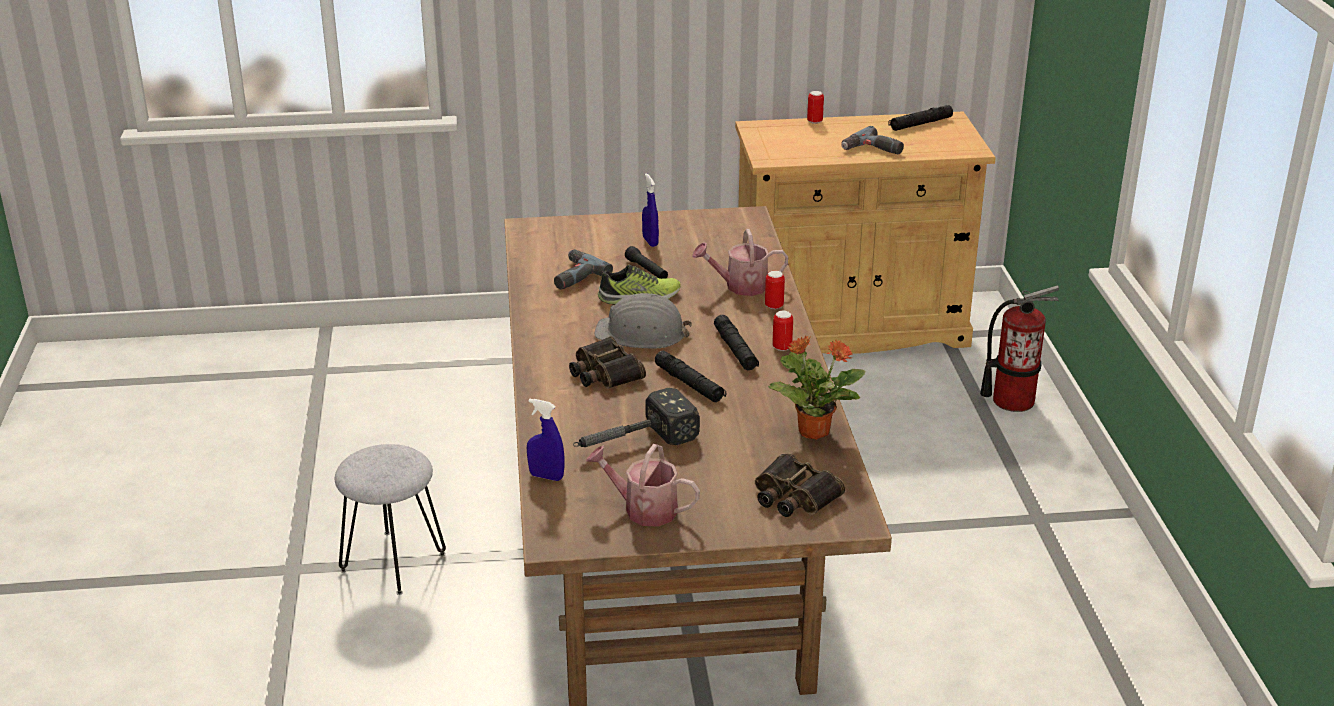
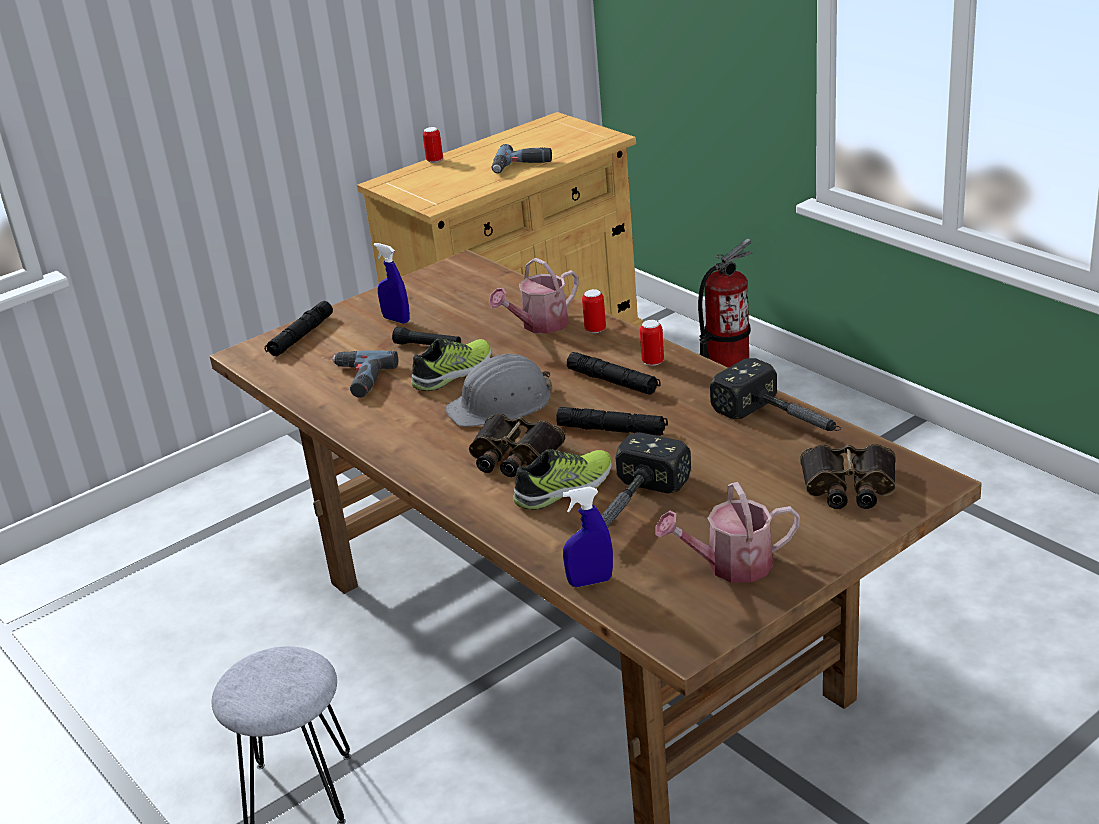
camera: 30 degrees left, 0 degrees up
(608, 410) = (565, 488): none -> shoe
(812, 430) = (783, 421): potted plant -> hammer
(920, 124) = (534, 133): black flashlight -> black flashlight (301, 336)

